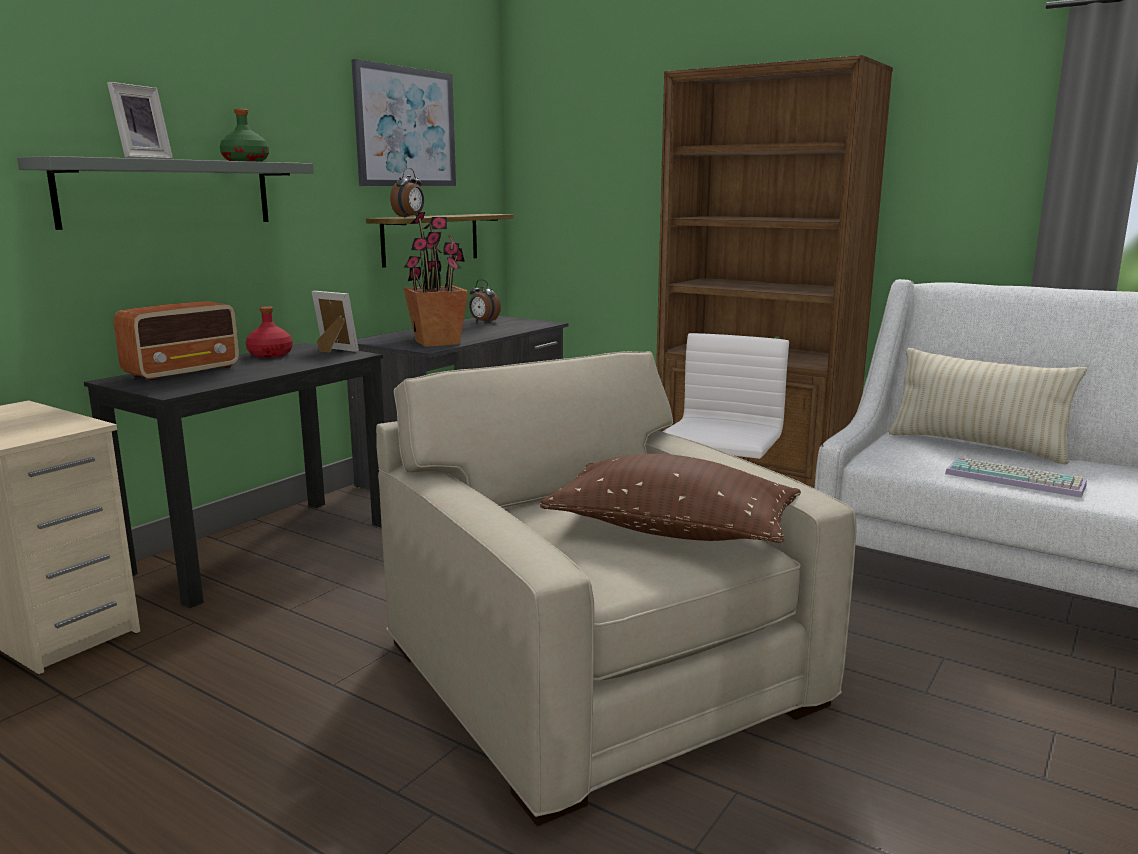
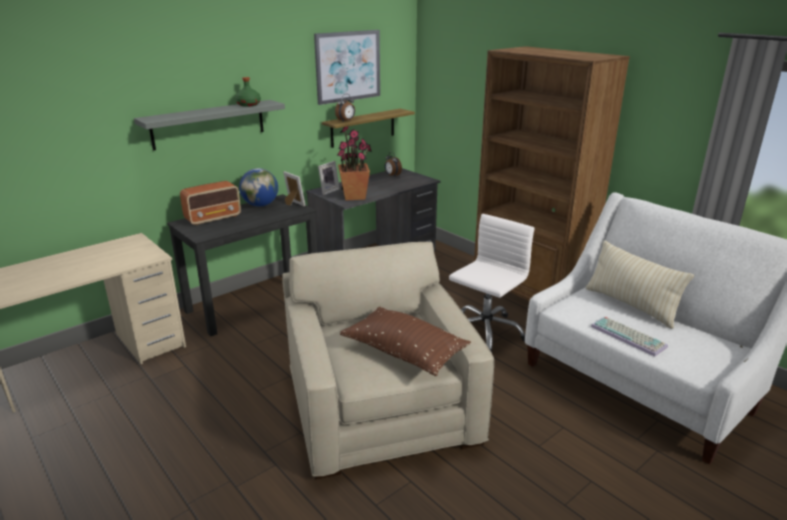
camera: 15 degrees right, 10 degrees up
(141, 158) = (192, 112): picture frame -> picture frame (328, 191)
(270, 354) = (260, 205): red bottle -> globe

